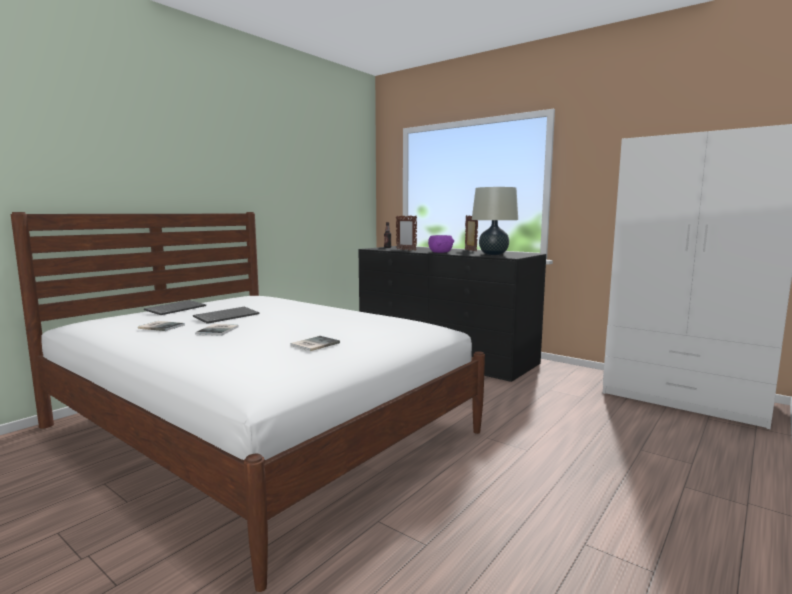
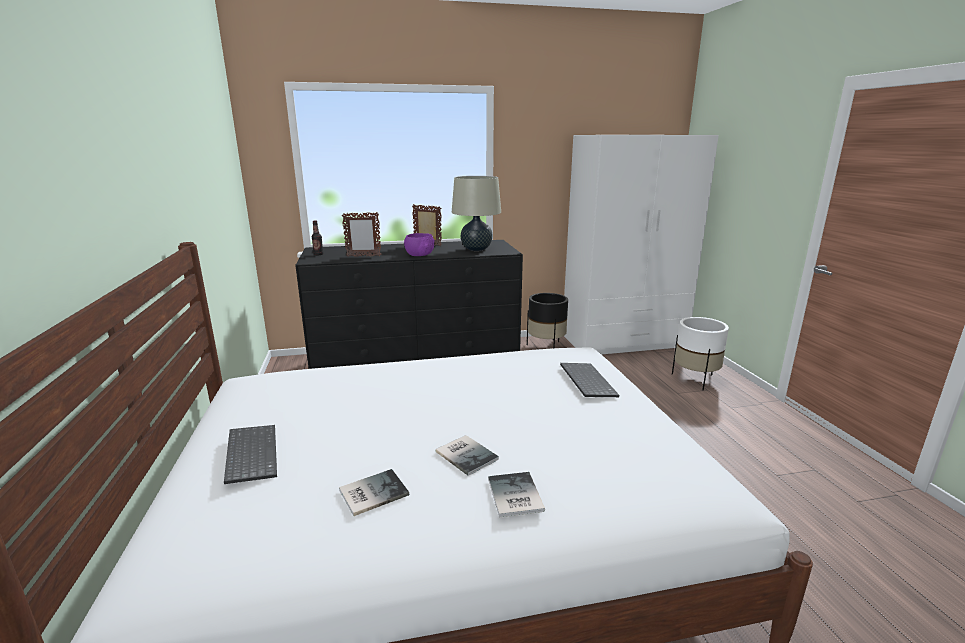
camera: 50 degrees left, 10 degrees up
(227, 316) = (385, 429): keyboard -> keyboard (586, 381)
(313, 344) = (604, 420): book -> book (513, 496)
(579, 376) = (546, 347): none -> black planter
(698, 451) = (695, 379): none -> white planter

